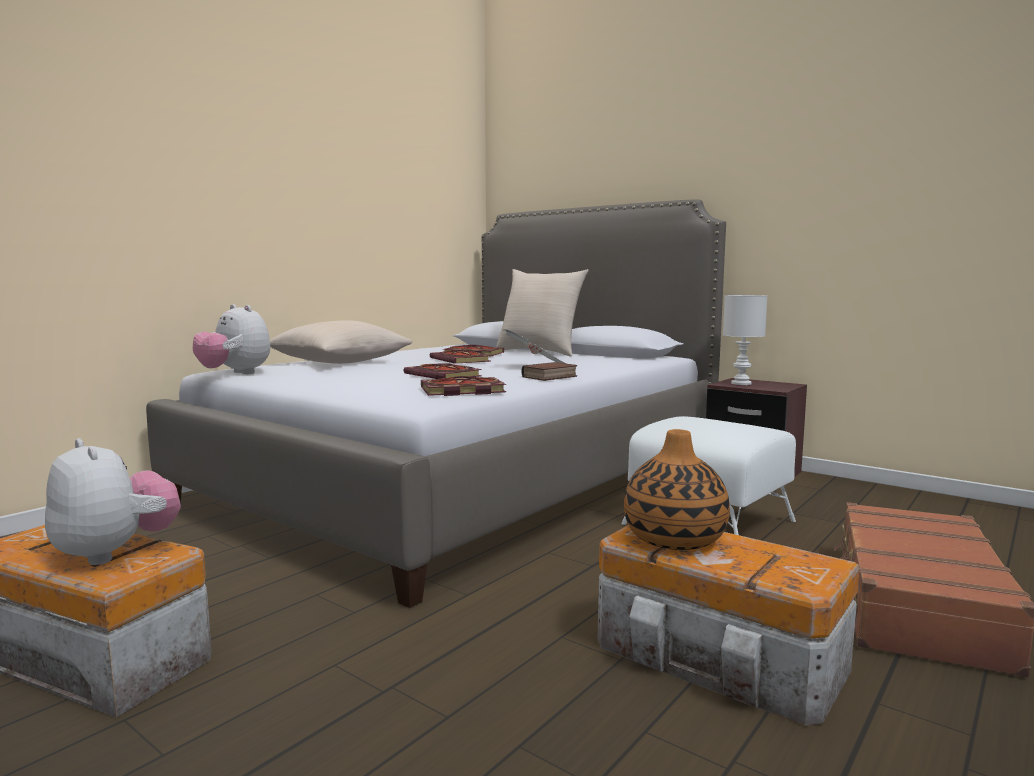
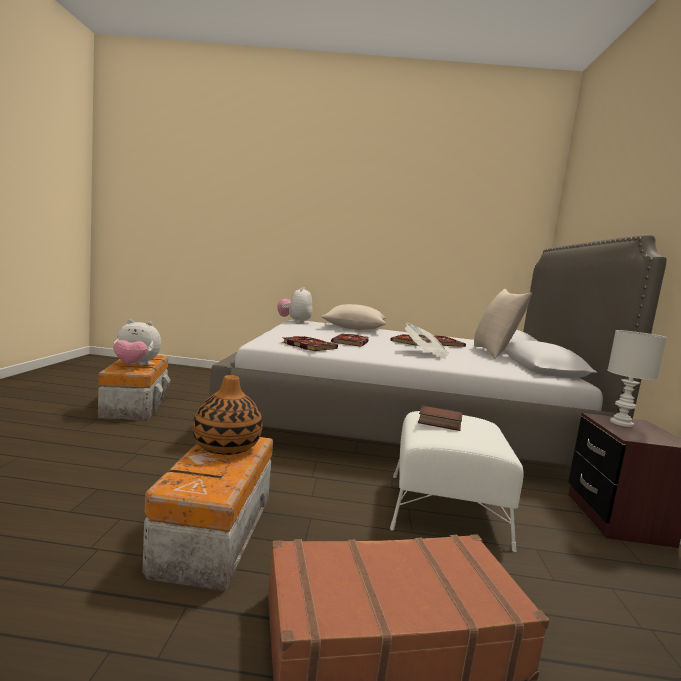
camera: 55 degrees right, 0 degrees up
(115, 553) = (135, 365): plush toy -> plush toy turned 75 degrees clockwise
(550, 377) = (389, 356): book -> book (438, 422)

